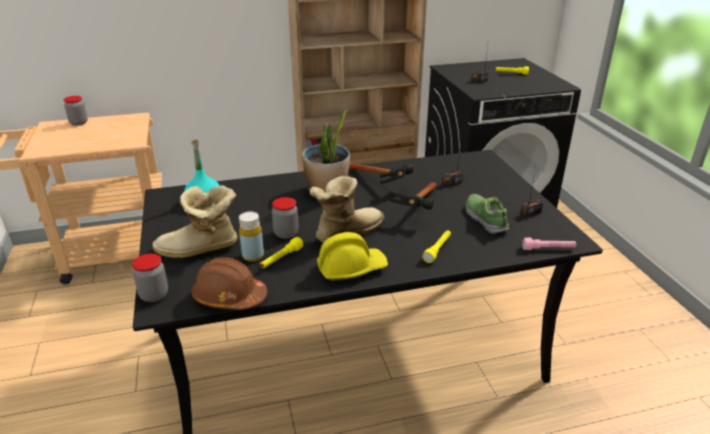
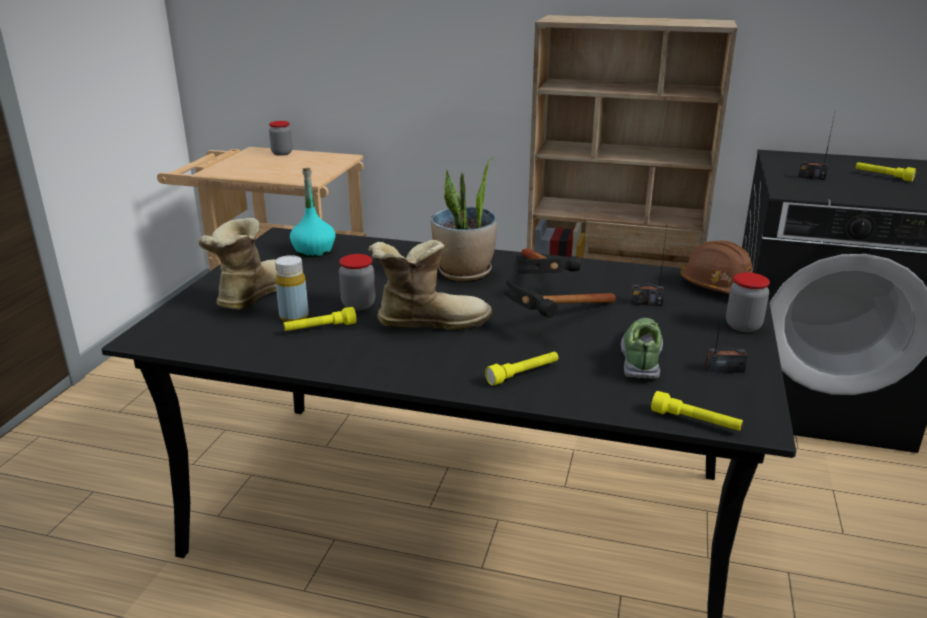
camera: 30 degrees right, 5 degrees down
(154, 295) = (153, 325): jar -> jar (743, 326)
(200, 249) = (250, 296): boot -> boot turned 90 degrees clockwise
(229, 297) = (219, 350): brown hard hat -> brown hard hat (719, 287)
(351, 269) = (385, 362): yellow hard hat -> none
(548, 249) = (695, 422): pink flashlight -> yellow flashlight

